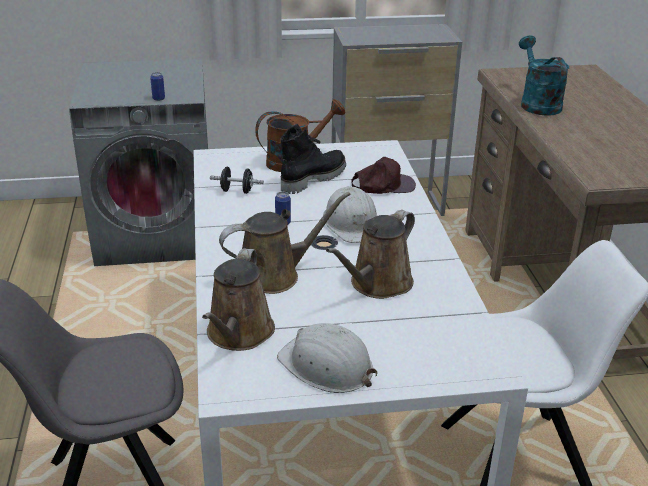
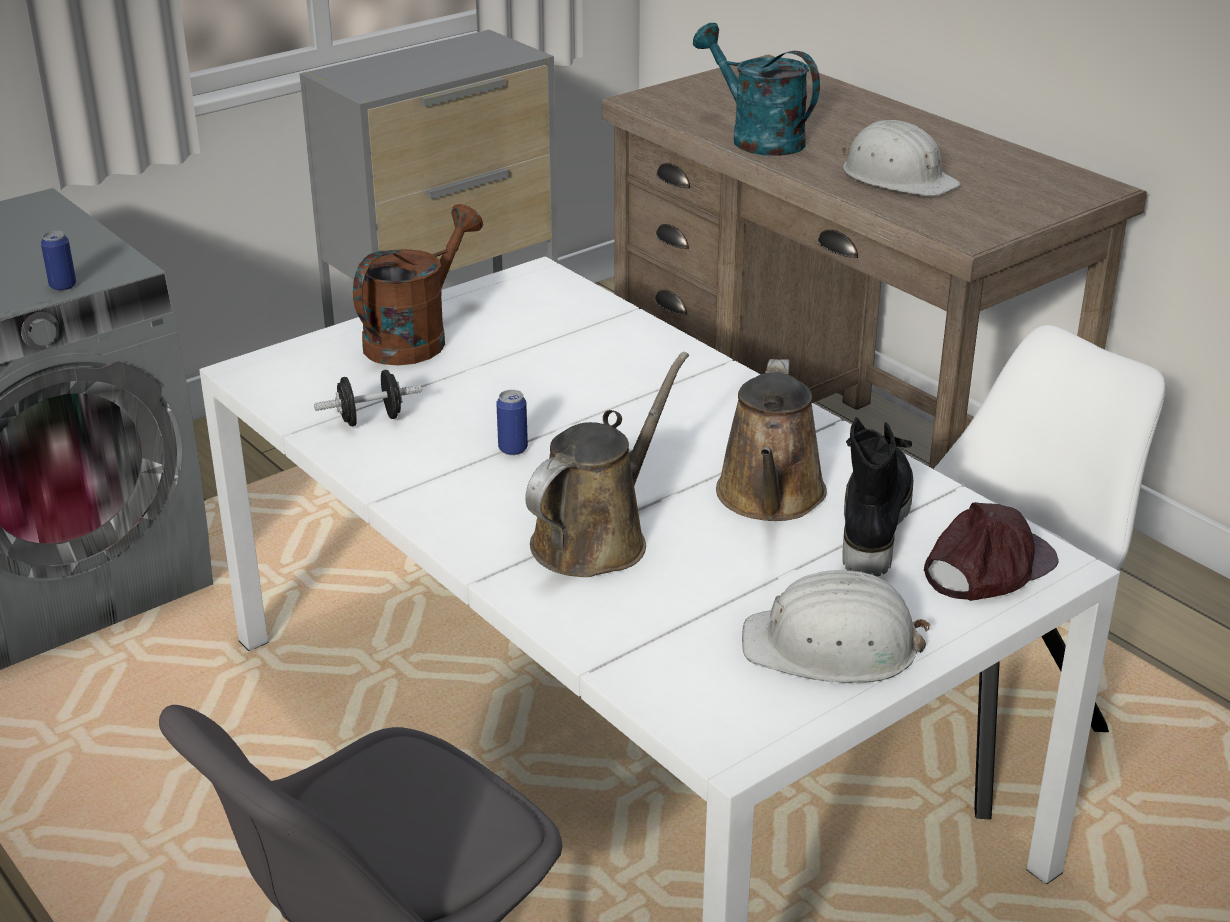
camera: 30 degrees left, 0 degrees up
(238, 334) = (647, 650): brown watering can -> none
(312, 179) = (479, 361): black boot -> black boot (872, 525)
(352, 224) = (628, 415): white hard hat -> white hard hat (898, 177)
(383, 185) = (606, 338): brown cap -> brown cap (987, 566)

